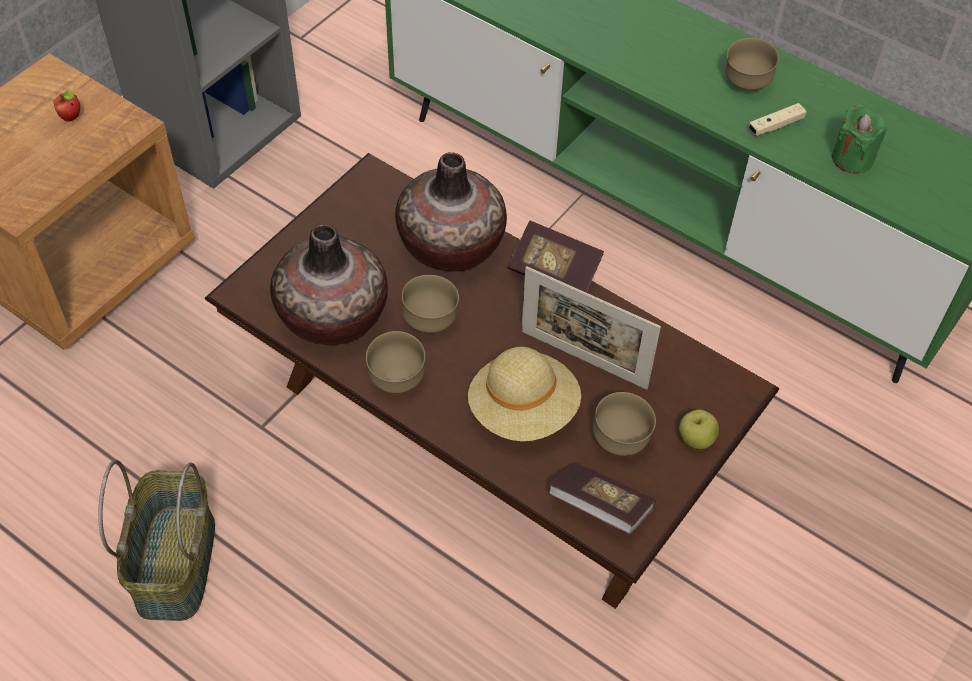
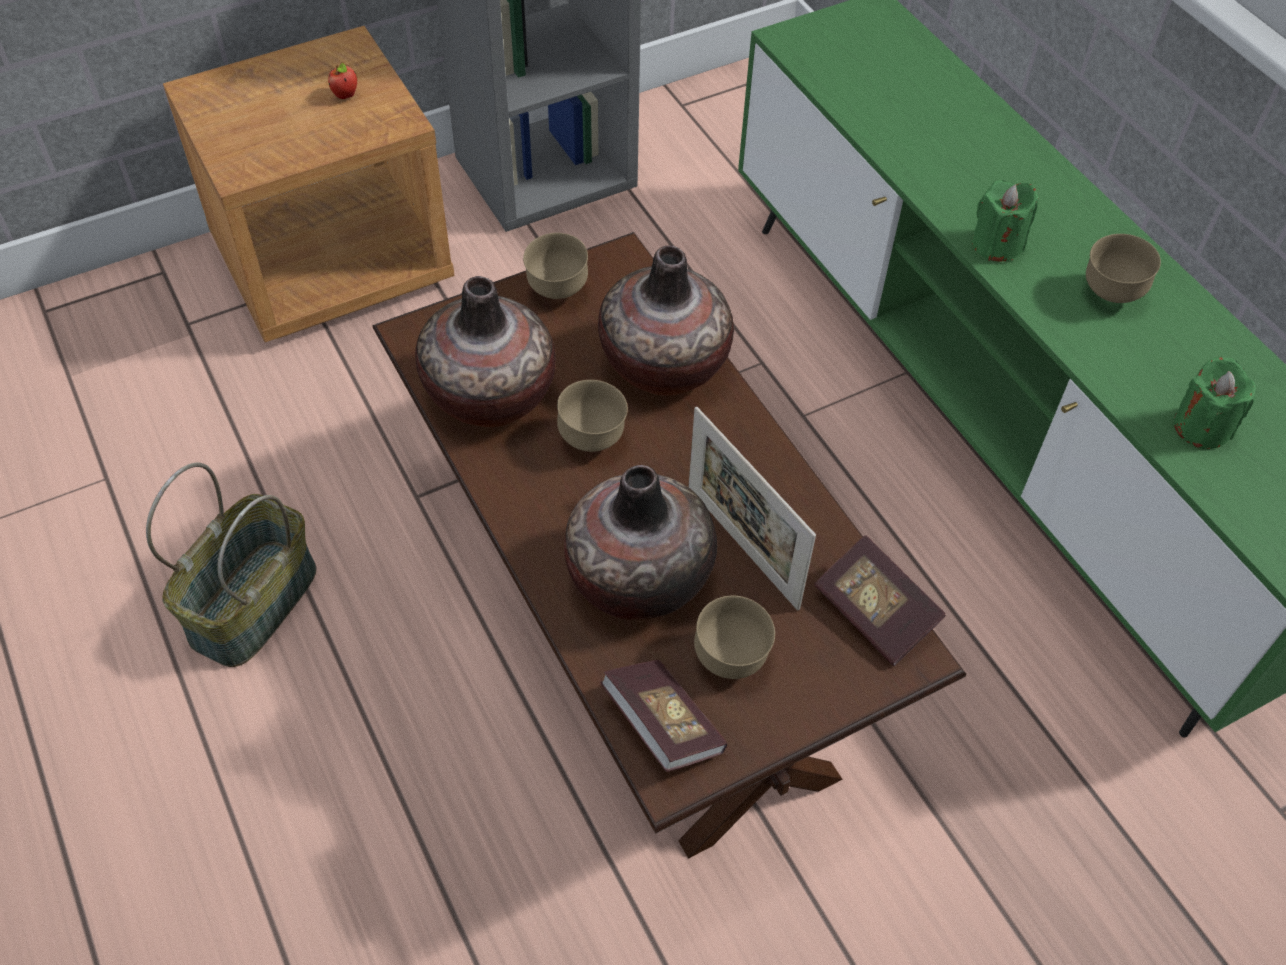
camera: 25 degrees right, 0 degrees up
(397, 381) = (517, 489): brown bowl -> brown bowl (557, 290)
(523, 410) = (638, 577): beige hat -> vase
(554, 272) = (765, 435): book -> book (874, 613)
(651, 74) = (997, 244): none -> green candle
(695, 439) = (823, 693): apple -> none
(775, 125) = (1121, 354): beige game controller -> none

